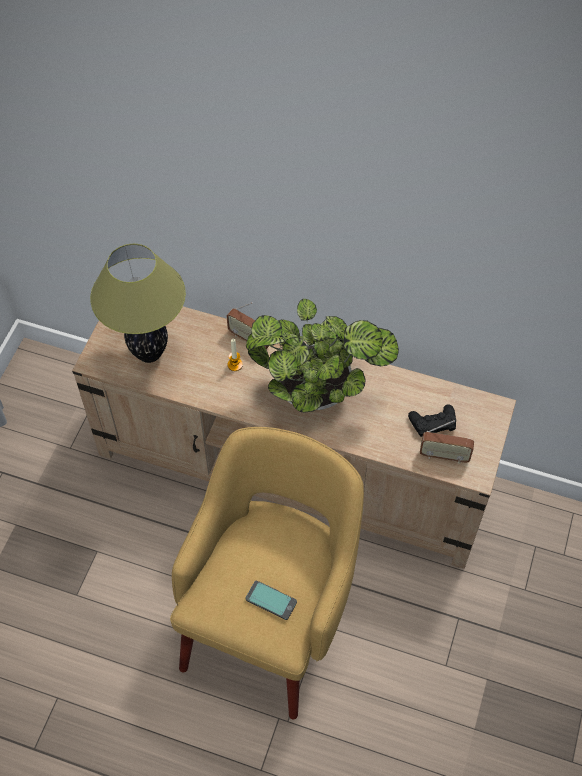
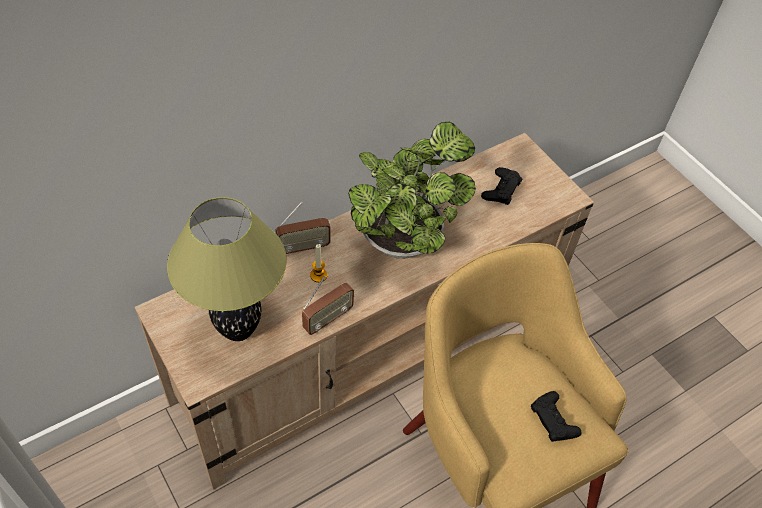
camera: 55 degrees left, 5 degrees down
(271, 600) = (554, 420): phone -> black game controller
(444, 456) = (537, 204): radio -> radio (327, 319)

